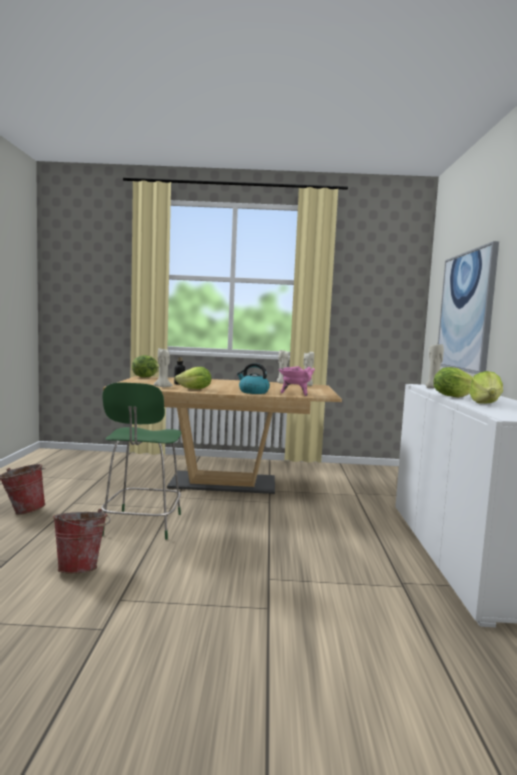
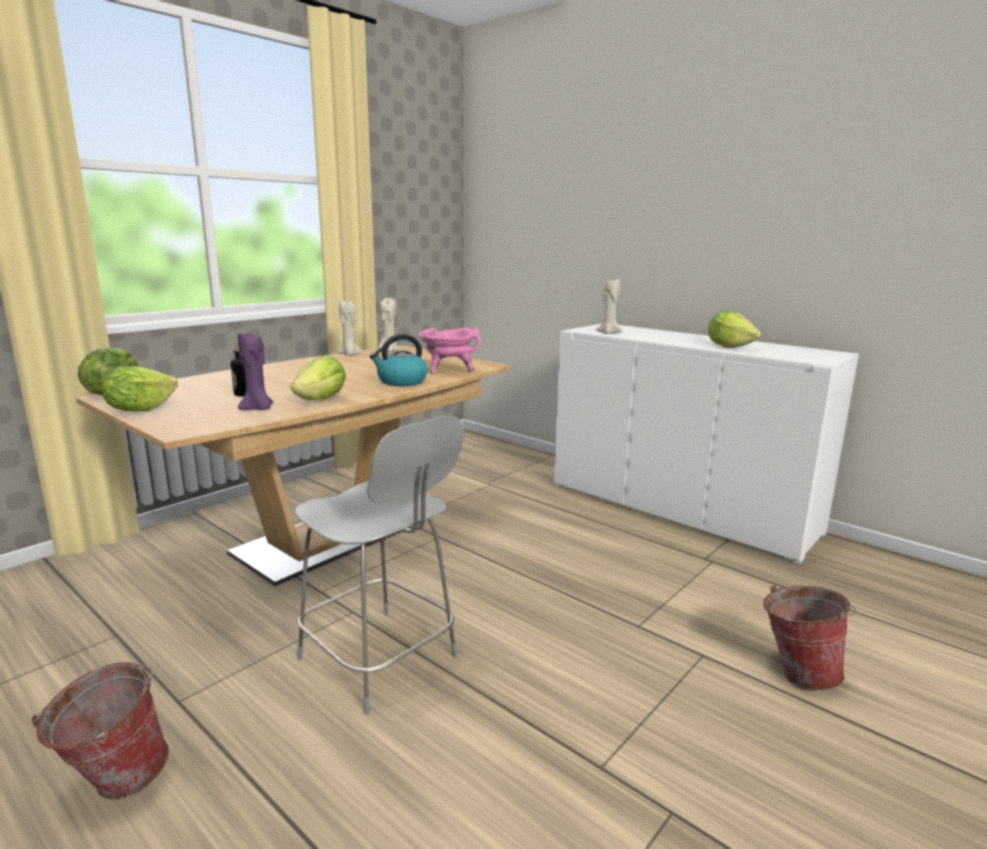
camera: 50 degrees left, 10 degrees up
(81, 567) = (463, 775): bucket -> bucket (796, 672)
(142, 525) = (381, 660): green chair -> grey chair
(163, 387) = (258, 409): beige candle -> purple candle
(452, 396) = (676, 342): lettuce -> lettuce (140, 409)
(465, 311) = (576, 230): picture -> none

